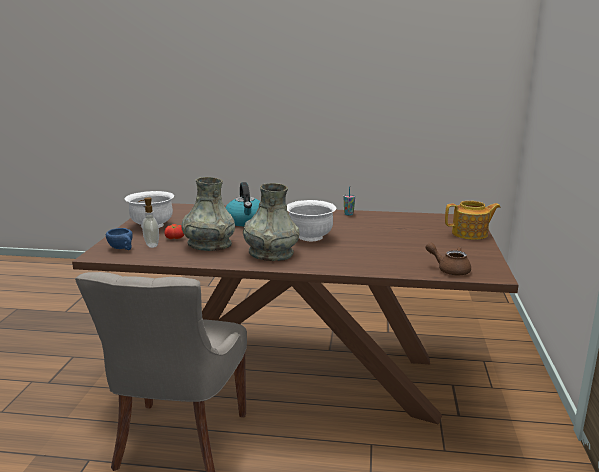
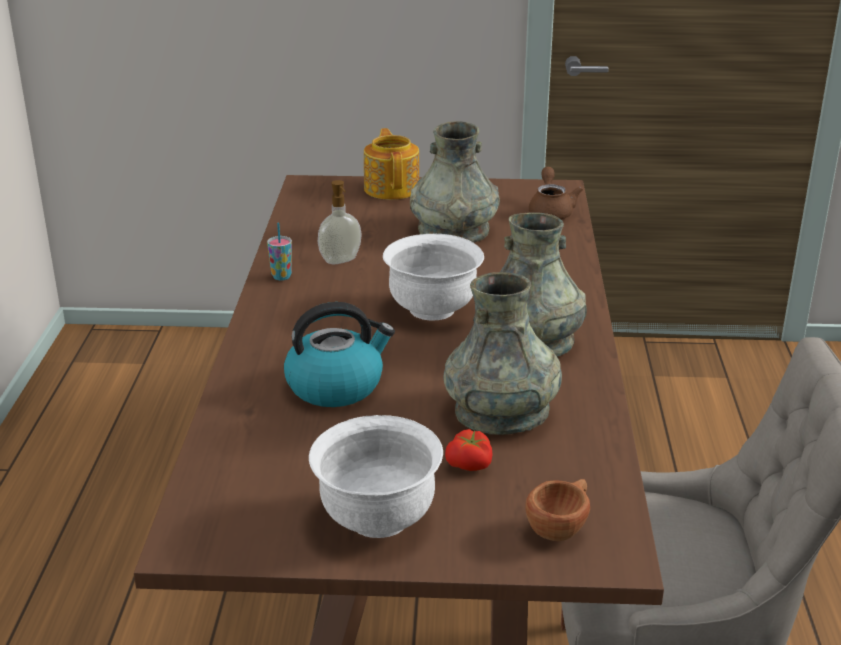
camera: 95 degrees left, 10 degrees up
(122, 249) = (561, 527): blue cup -> brown cup
(151, 245) = (526, 489): soap dispenser -> soap dispenser (341, 261)
(410, 245) = (453, 230): none -> grey vase
(449, 270) = (551, 211): brown teapot -> brown teapot turned 150 degrees clockwise

